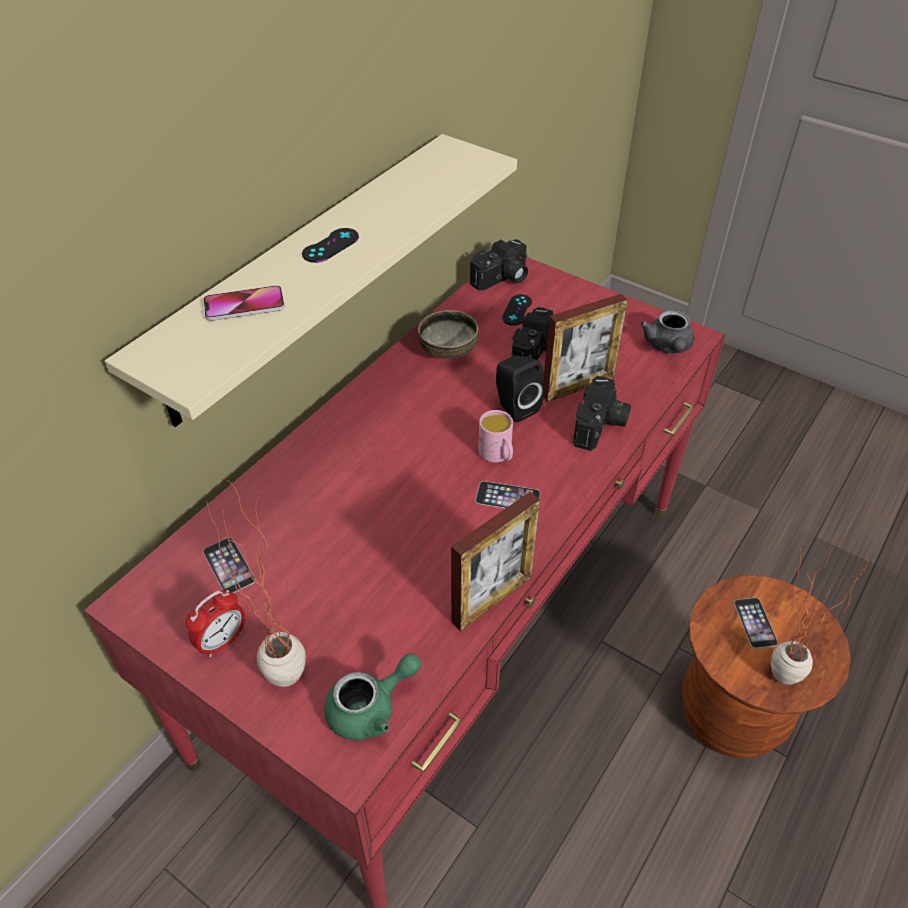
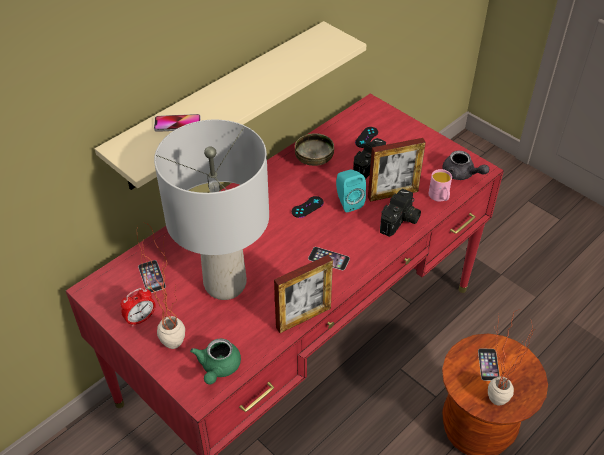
camera: 10 degrees right, 0 degrees up
(330, 246) = (235, 91): black game controller -> black game controller (307, 207)
(354, 561) = (226, 284): none -> grey table lamp
(371, 708) = (218, 368): green teapot -> green teapot turned 120 degrees clockwise
(498, 455) = (329, 231): pink mug -> pink mug (440, 197)
(502, 279) = (362, 114): camera -> none
(514, 407) = (348, 202): black speaker -> turquoise speaker
(668, 347) = (461, 174): grey teapot -> grey teapot turned 60 degrees counterclockwise

